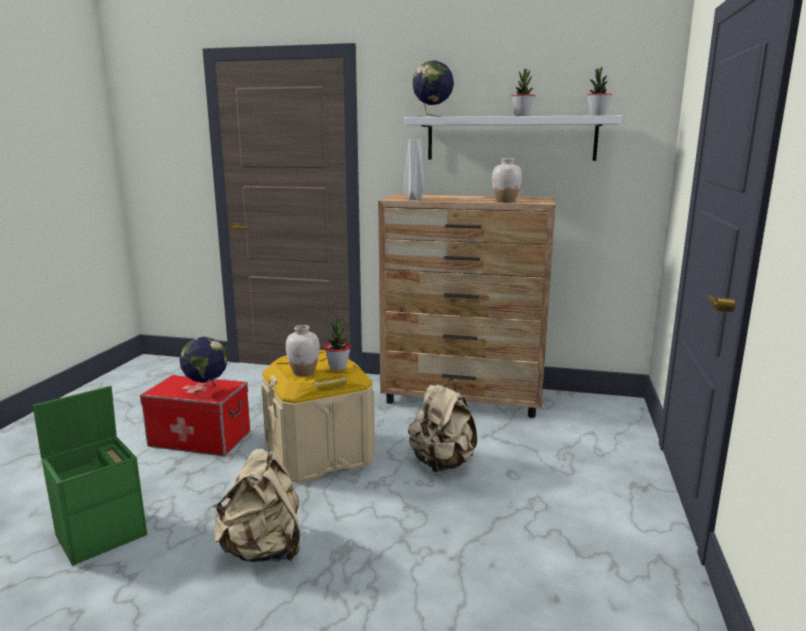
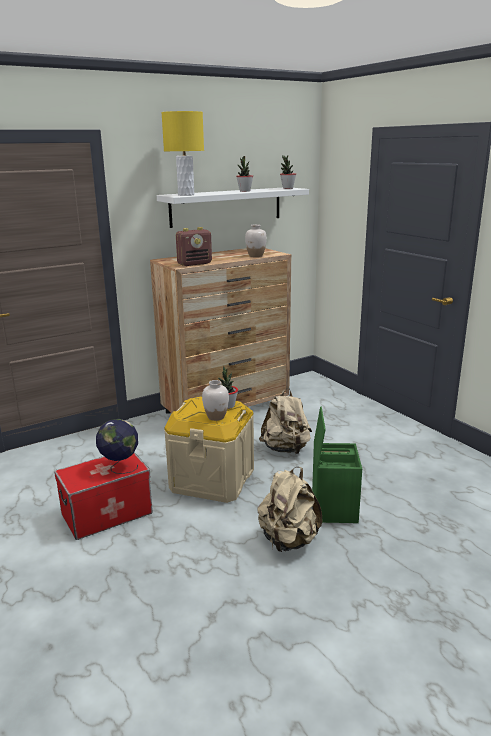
camera: 45 degrees left, 5 degrees up
(103, 534) = (178, 598): green storage box -> green storage box (333, 507)
(414, 199) = (195, 264): grey vase -> radio
(432, 116) = (186, 195): globe -> yellow table lamp

